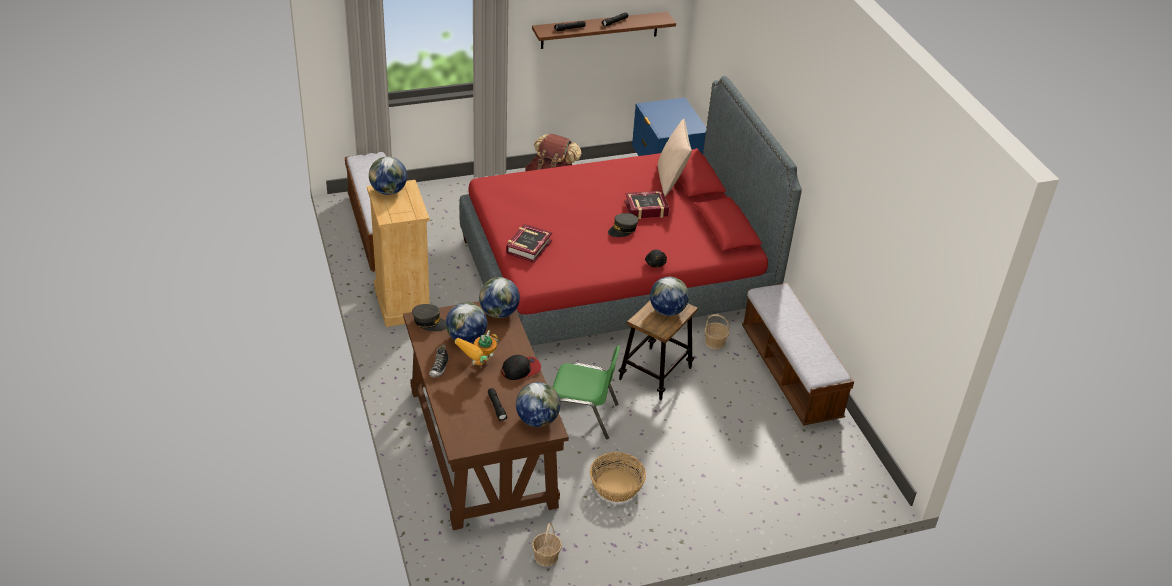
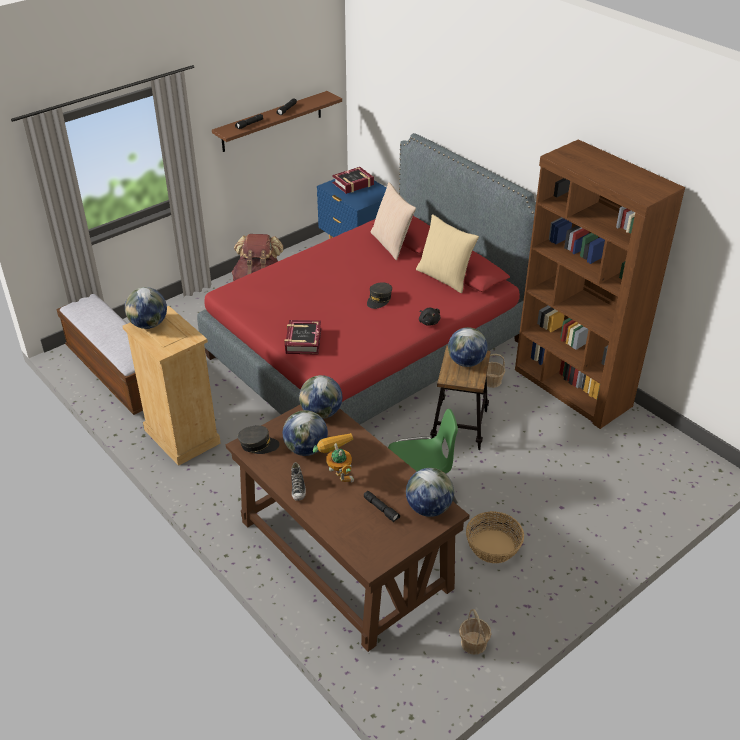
camera: 20 degrees left, 0 degrees up
(479, 367) = (337, 474): toy robot -> toy robot turned 135 degrees clockwise
(521, 369) = (379, 462): cap -> none
(646, 209) = (387, 275): book -> book (353, 184)
(700, 226) = (445, 277): none -> beige pillow
(790, 374) = (572, 388): bench -> brown bookcase

